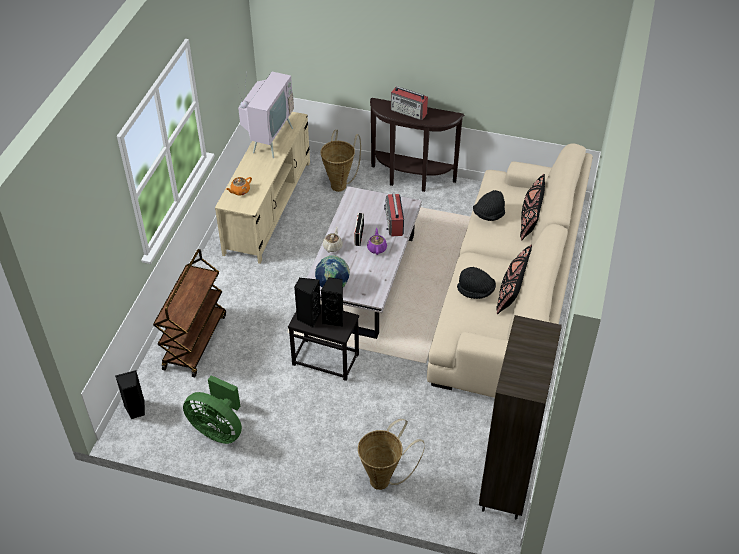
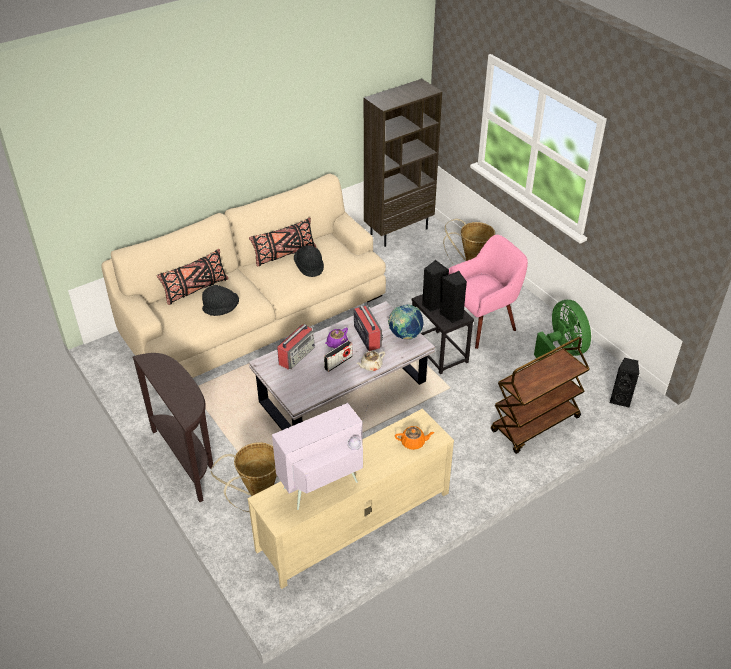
camera: 140 degrees left, 5 degrees down
(313, 414) = (482, 324): none -> pink armchair
(409, 112) = (175, 388): radio -> radio (367, 336)

